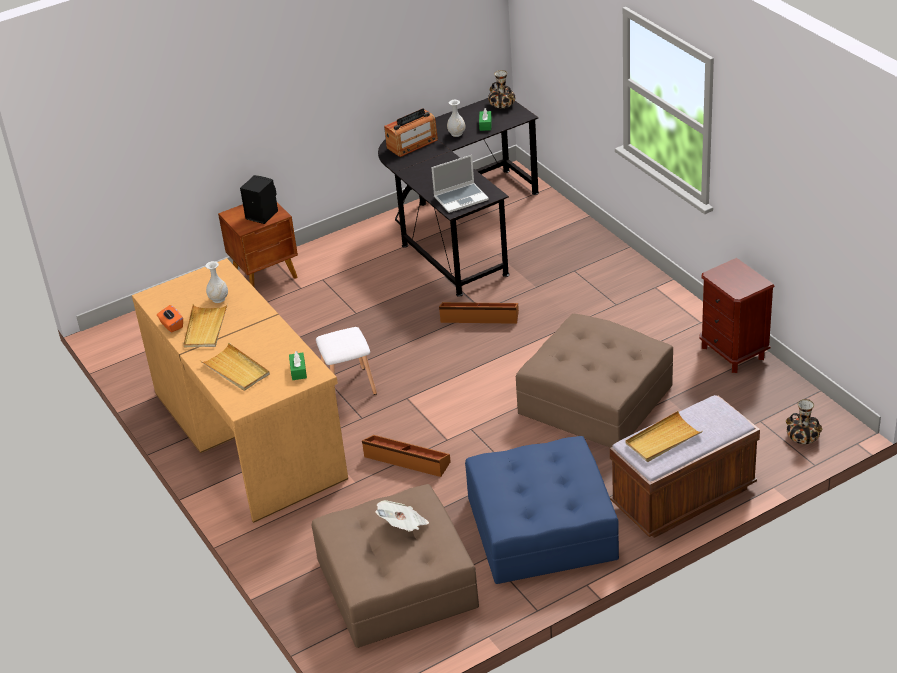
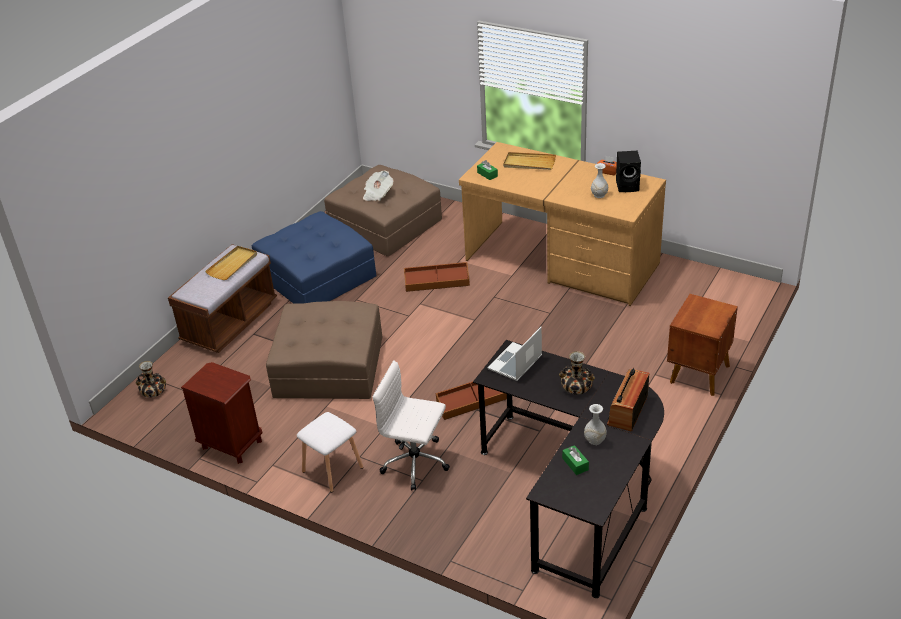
camera: 150 degrees right, 0 degrees up
(205, 328) = (582, 177): beige tray -> none
(261, 215) = (697, 316): black speaker -> black speaker (628, 186)
(349, 387) = (525, 313): white stool -> white stool (331, 469)
(501, 104) = (585, 503): vase -> vase (577, 387)
(569, 284) = (416, 463): none -> white office chair

